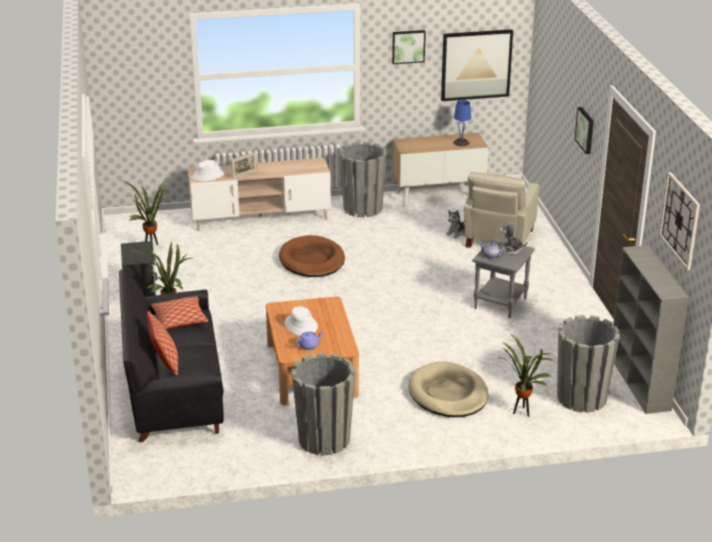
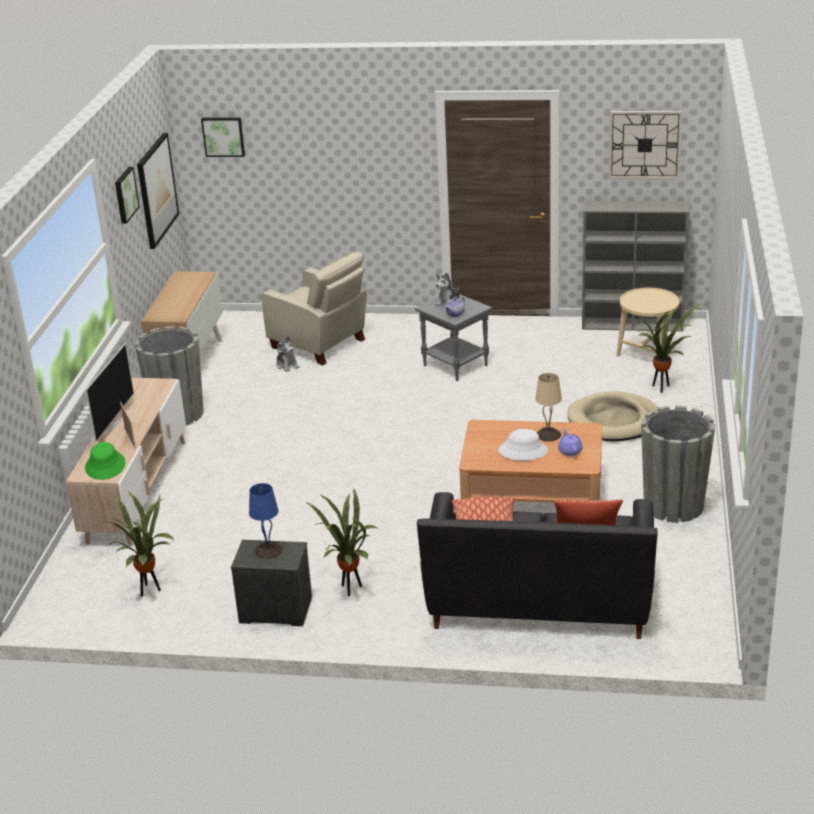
camera: 70 degrees left, 0 degrees up
(208, 175) = (105, 466): white hat -> green hat
(260, 165) = (112, 424): none -> television
(312, 260) = (282, 466): brown dog bed -> none
(329, 333) = (548, 435): none -> beige table lamp
(461, 143) = (192, 284): blue table lamp -> blue table lamp (269, 550)
(581, 398) = (647, 355): grey planter -> beige side table
(586, 130) = (381, 166): picture -> picture (223, 136)

